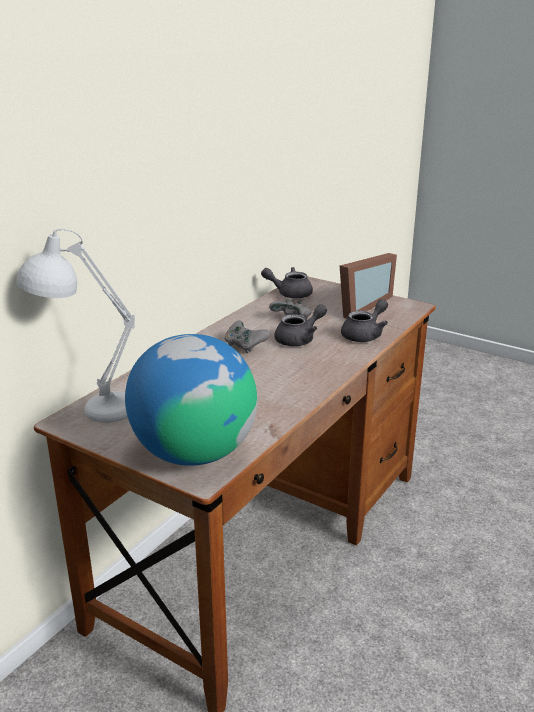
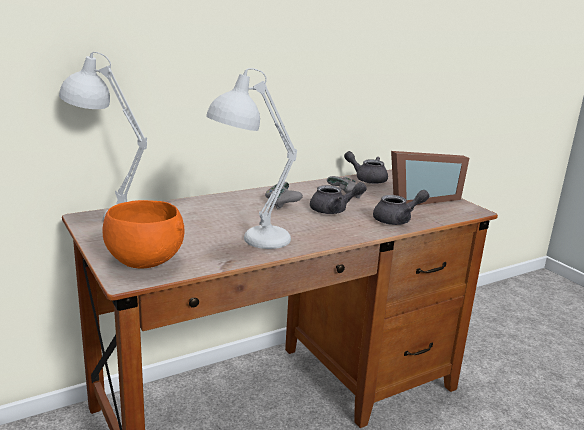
camera: 25 degrees right, 5 degrees down
(194, 452) = (144, 261): globe -> orange bowl
(264, 399) = (248, 242): none -> white table lamp

